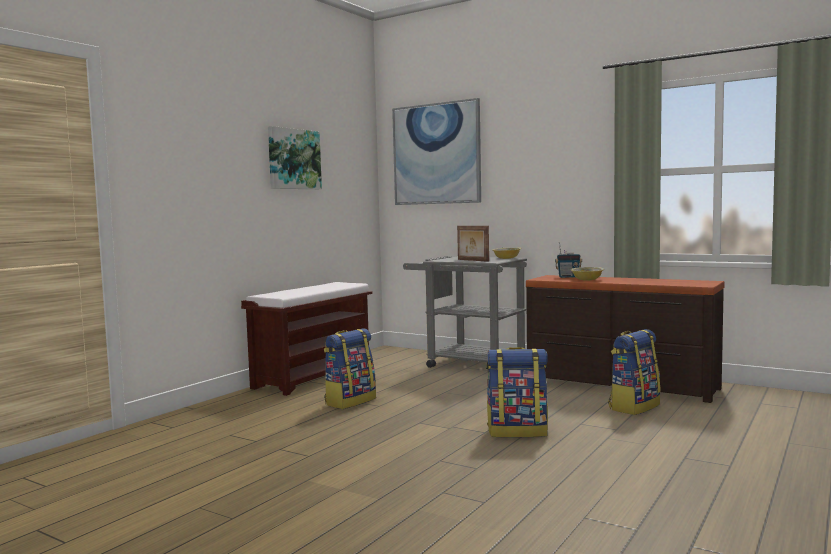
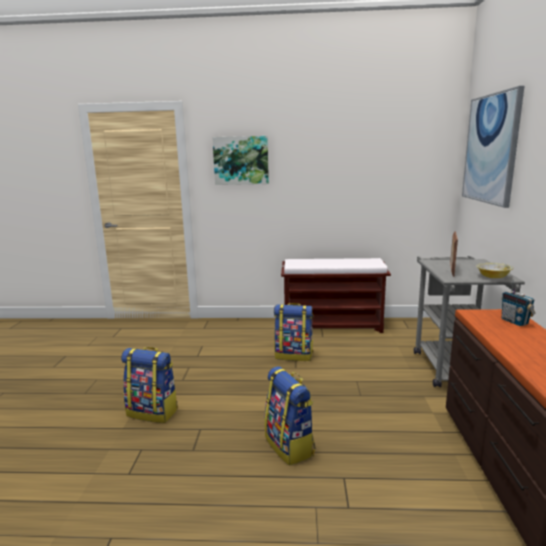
camera: 60 degrees right, 10 degrees up
(293, 159) = (345, 158): picture -> picture (241, 160)
(587, 280) = (504, 335): bowl -> none
(633, 407) = (441, 504): backpack -> backpack (153, 412)

